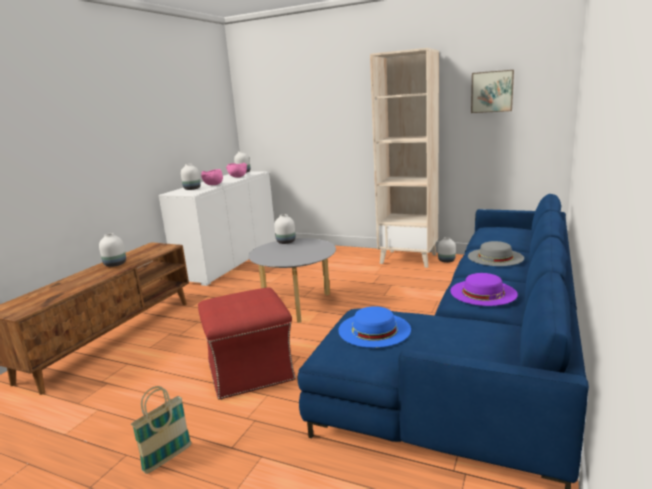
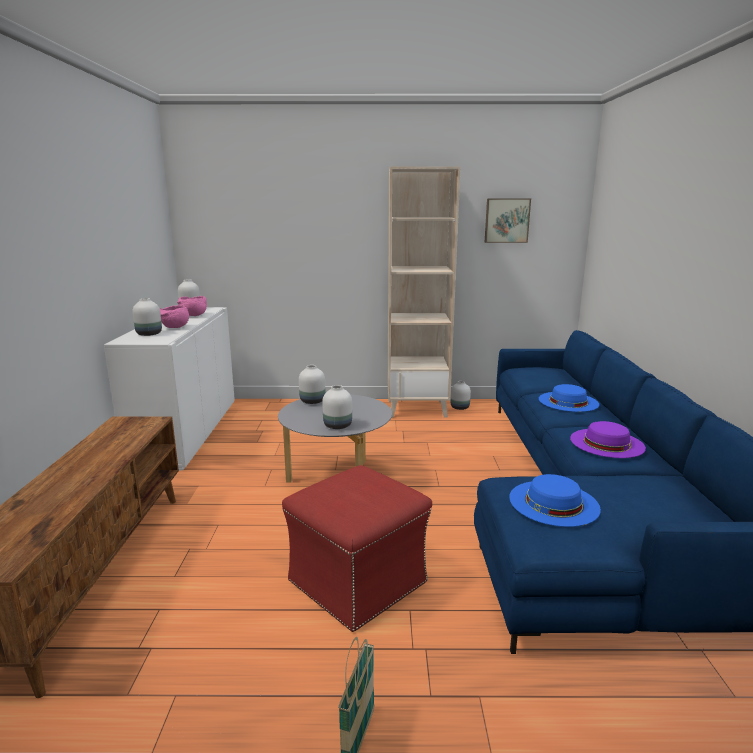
camera: 25 degrees left, 0 degrees up
(114, 264) = (92, 457): white vase -> white vase (337, 426)
(495, 257) = (568, 401): grey hat -> blue hat

